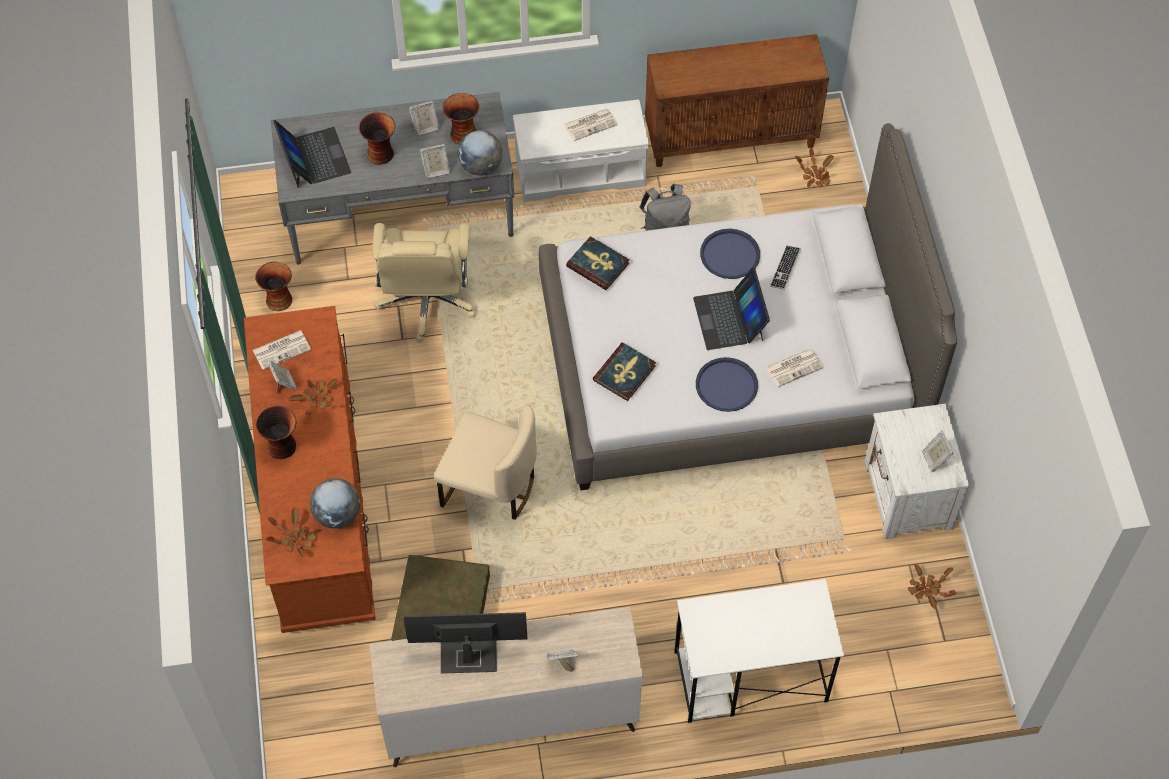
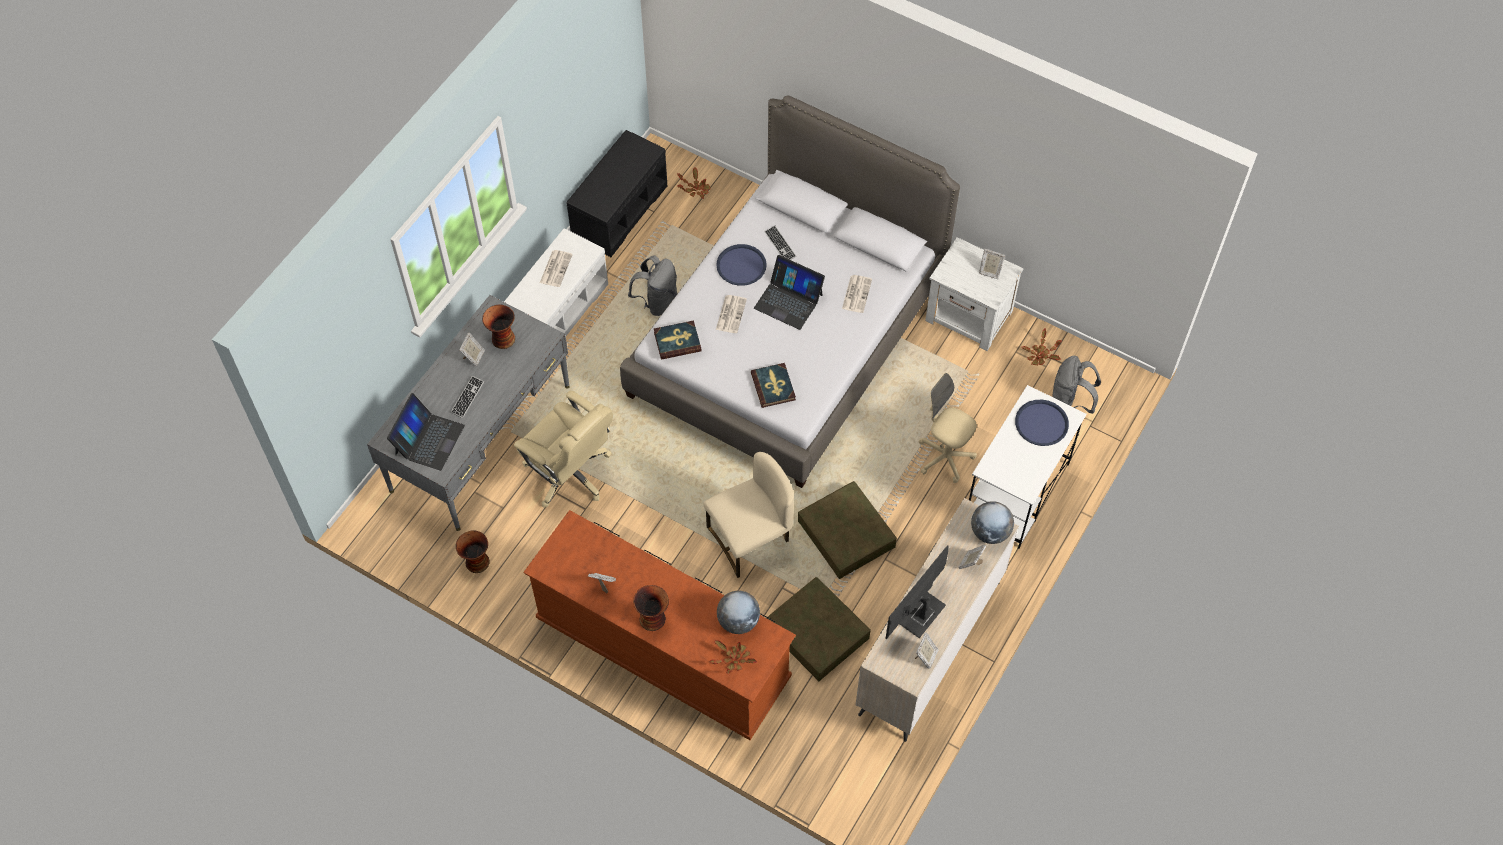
camera: 50 degrees left, 0 degrees up
(282, 349) = (574, 566): newspaper -> newspaper (731, 314)
(314, 158) = (428, 440): laptop -> laptop turned 90 degrees clockwise
(317, 399) = (635, 572): potted plant -> none
(381, 153) = (467, 397): vase -> keyboard
(436, 170) = (516, 375): picture frame -> picture frame (926, 657)
(481, 166) = (540, 347): globe -> globe (990, 532)
(566, 562) = (846, 534): none -> brown storage box
(726, 385) = (835, 338): blue tray -> blue tray (1041, 423)
(728, 586) = (945, 457): none -> beige office chair
(731, 137) = (619, 210): brown cabinet -> black bench
(898, 654) = (1070, 403): none -> grey backpack

